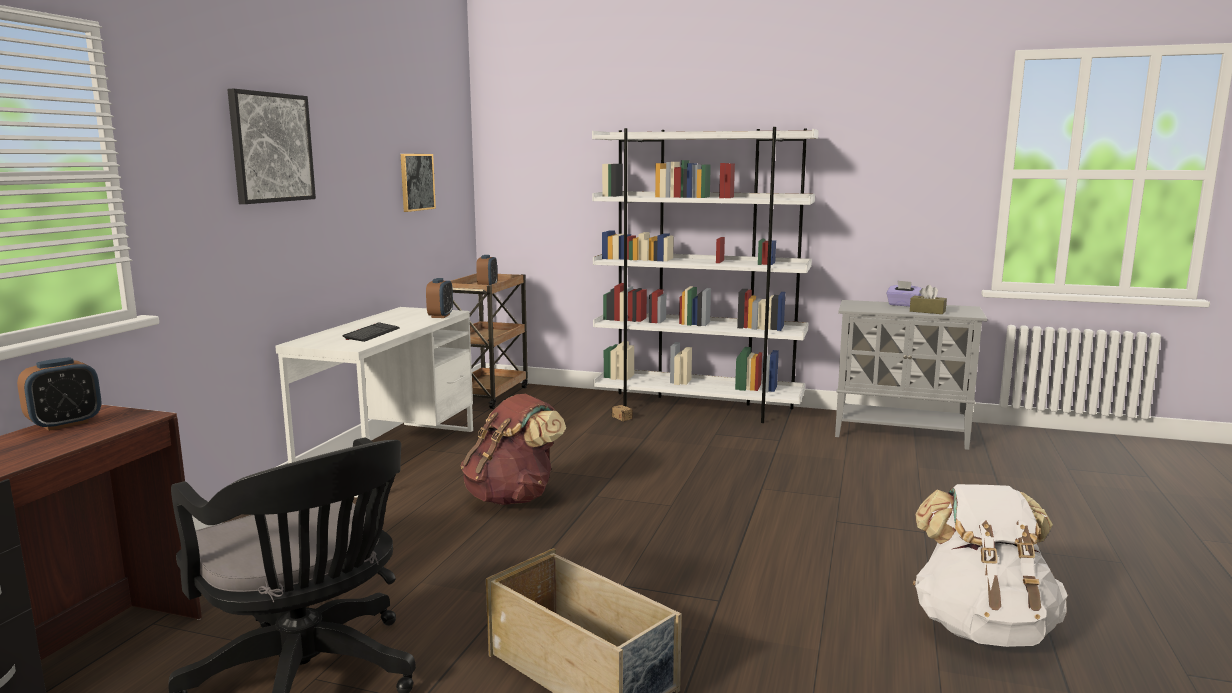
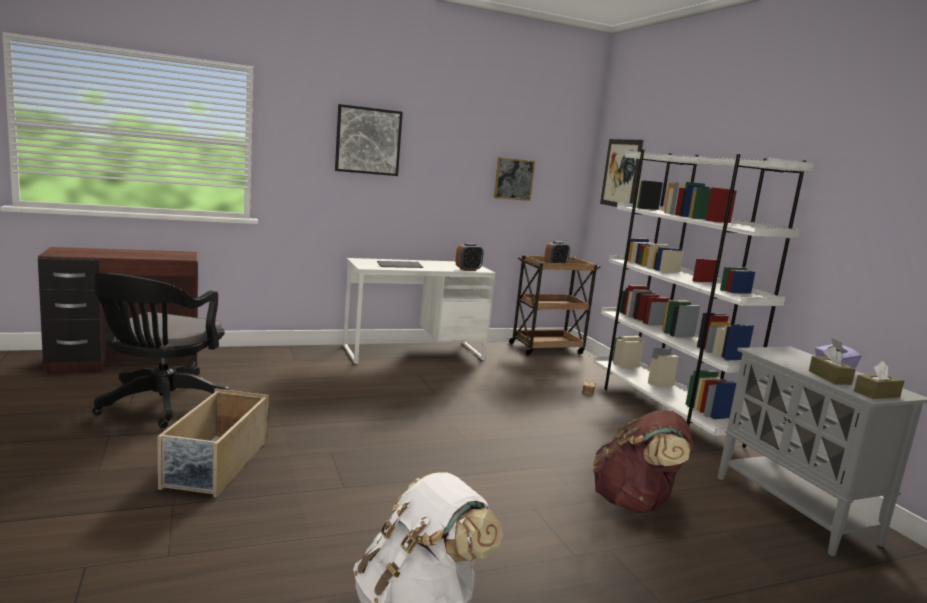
camera: 50 degrees right, 0 degrees up
(65, 424) = (164, 252): alarm clock -> none
(513, 497) = (407, 394): brown backpack -> brown backpack (634, 503)
(530, 158) = (621, 173): none -> picture
(967, 312) = (876, 394): none -> brown tissue box

